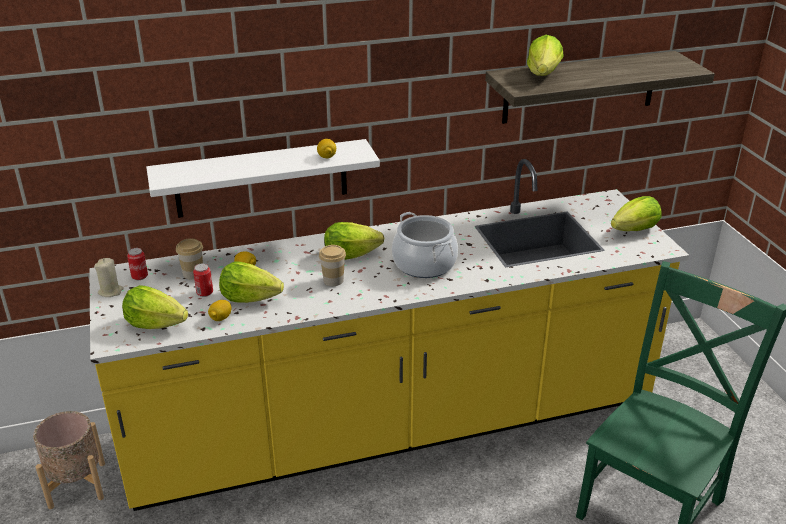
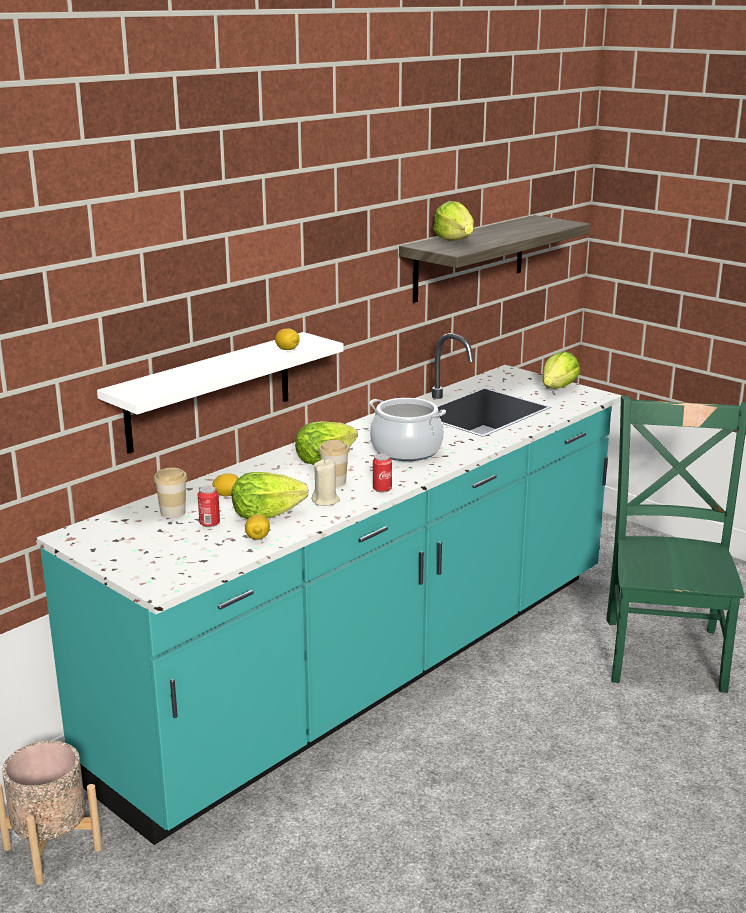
camera: 30 degrees left, 10 degrees down
(111, 291) = (95, 549): beige candle -> beige candle (326, 501)
(139, 276) = (112, 529): can -> can (382, 489)
(155, 324) = (190, 560): lettuce -> none
(393, 426) = (372, 670): yellow counter -> turquoise counter

